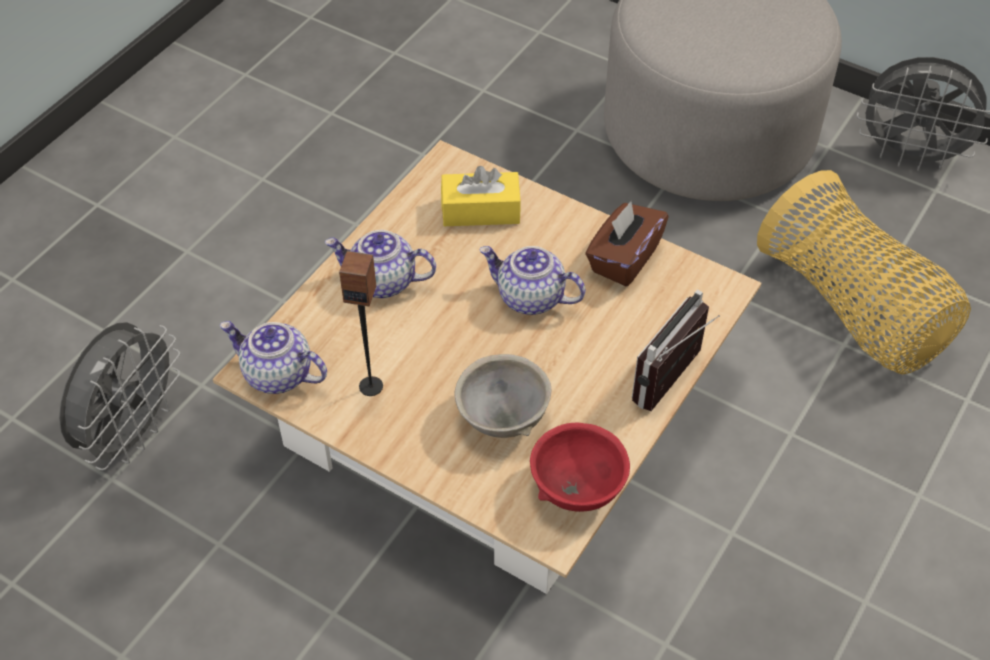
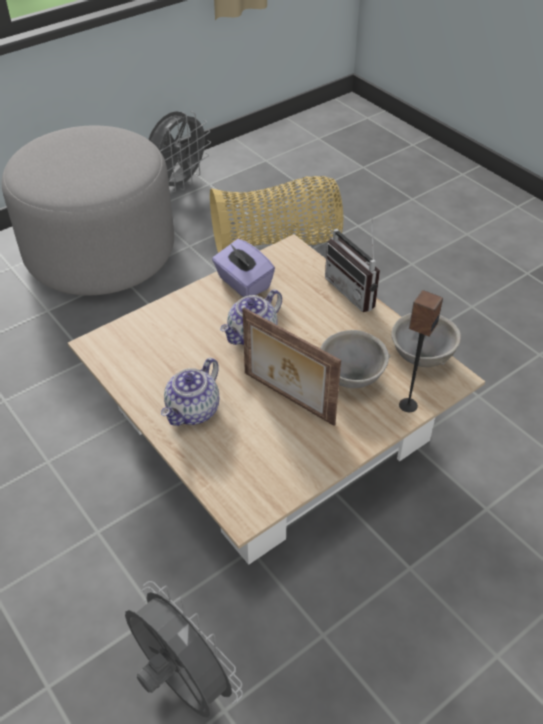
camera: 70 degrees left, 5 degrees down
(277, 375) = (255, 499): teapot -> none
(371, 386) = (292, 442): speaker -> speaker (407, 405)
(437, 362) = (287, 399): none -> picture frame
(480, 210) = (156, 339): yellow tissue box -> none
(576, 488) = (421, 357): red bowl -> grey bowl
(623, 259) = (243, 283): brown tissue box -> purple tissue box

